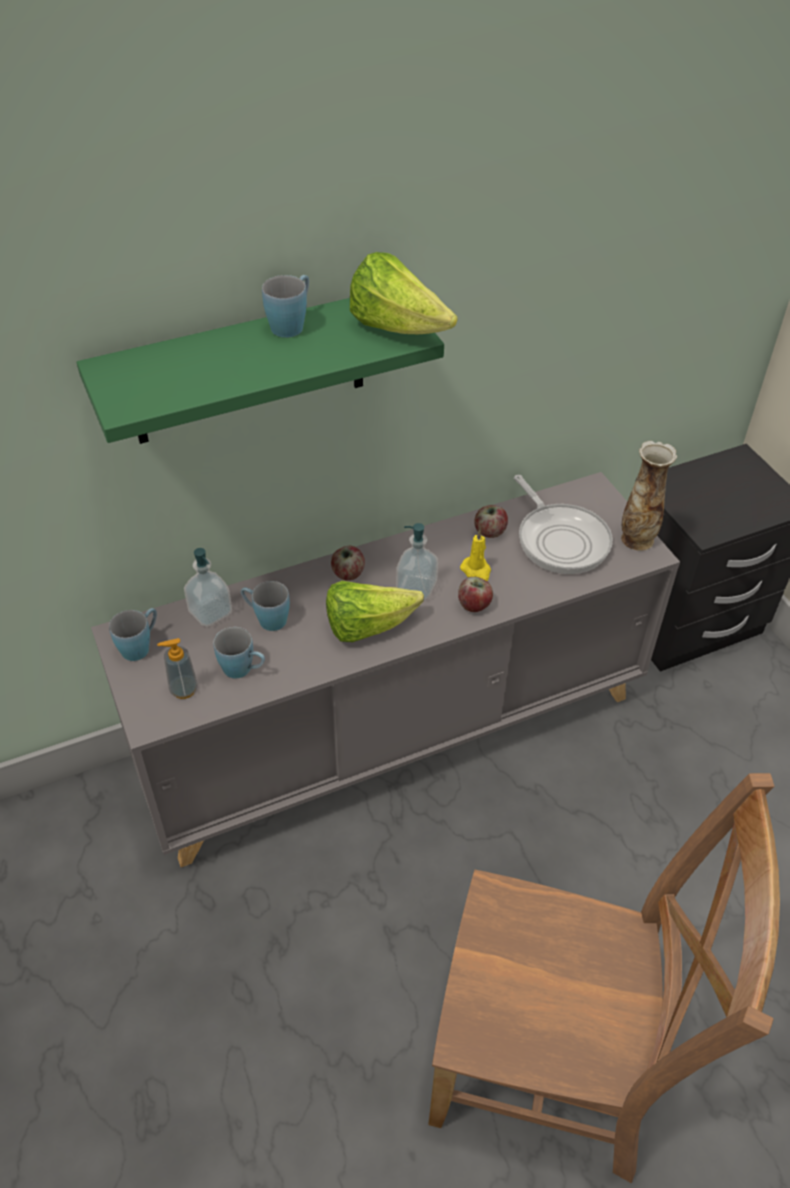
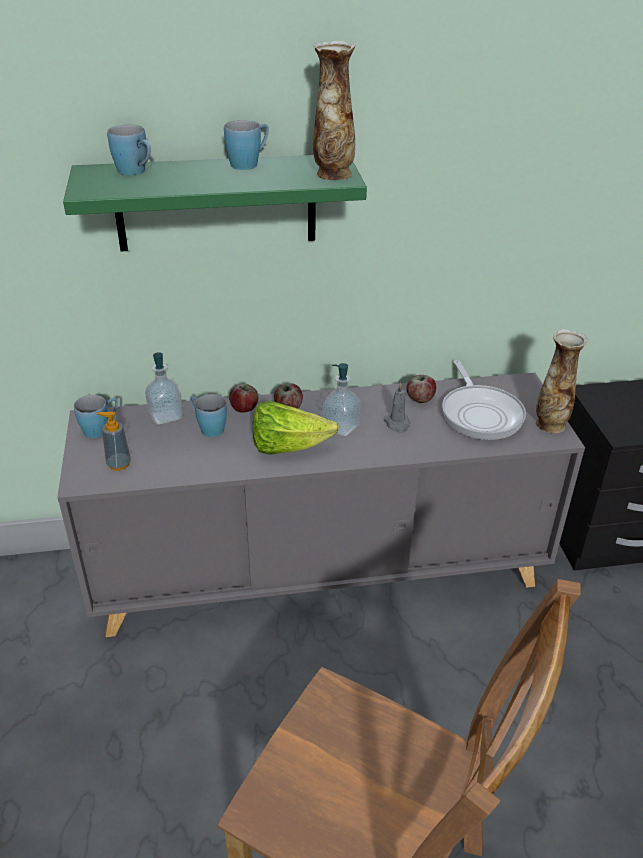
camera: 15 degrees right, 10 degrees down
(243, 670) = (172, 459): blue mug -> blue mug (136, 172)
(397, 328) = (333, 174): lettuce -> vase
(474, 605) = (385, 447): apple -> apple (244, 409)
(476, 571) = (397, 424): yellow candle -> grey candle

